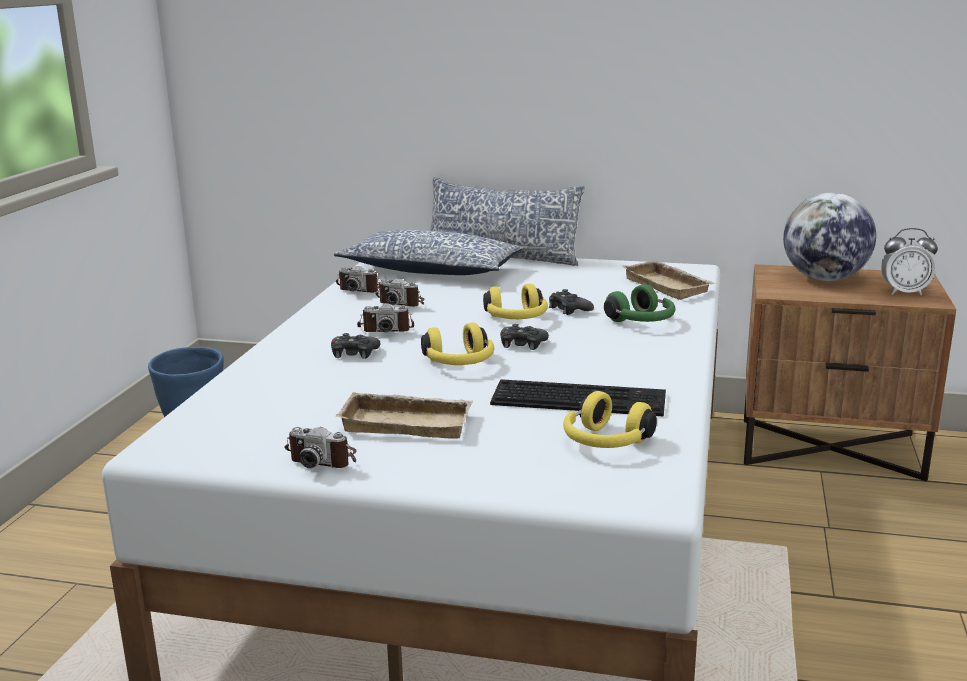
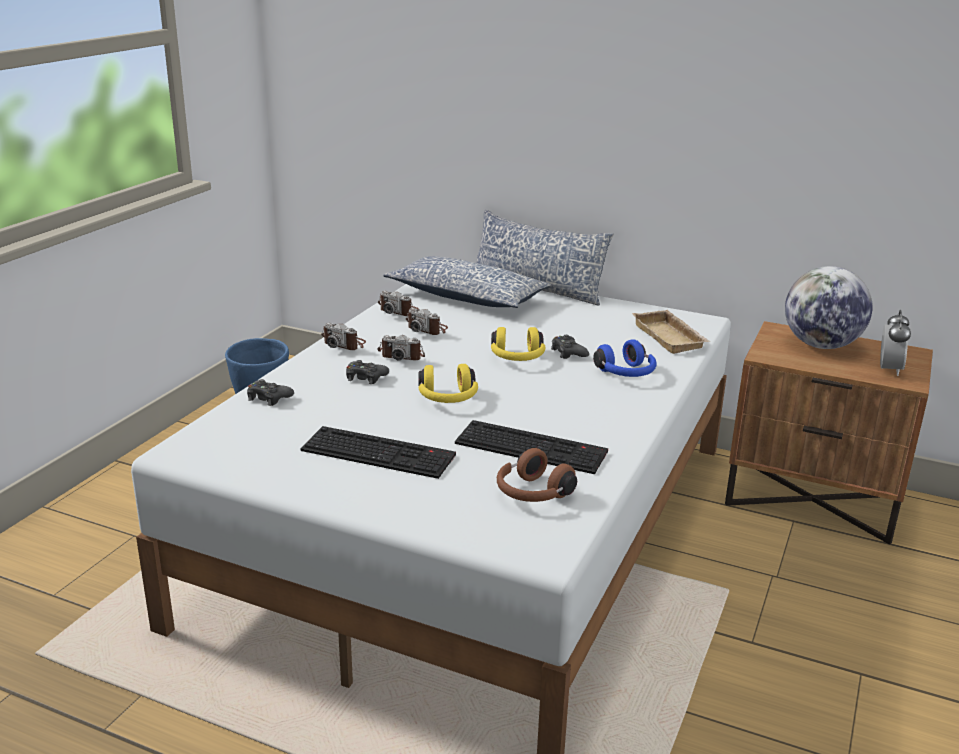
camera: 10 degrees right, 5 degrees up
(324, 458) = (299, 477): camera -> camera (344, 344)
(408, 422) = (380, 452): beige tray -> keyboard
(522, 344) = (510, 385): black game controller -> black game controller (268, 398)
(605, 443) = (532, 494): yellow headphones -> brown headphones
(642, 321) = (626, 374): green headphones -> blue headphones
(904, 292) = (889, 369): alarm clock -> alarm clock turned 90 degrees counterclockwise

